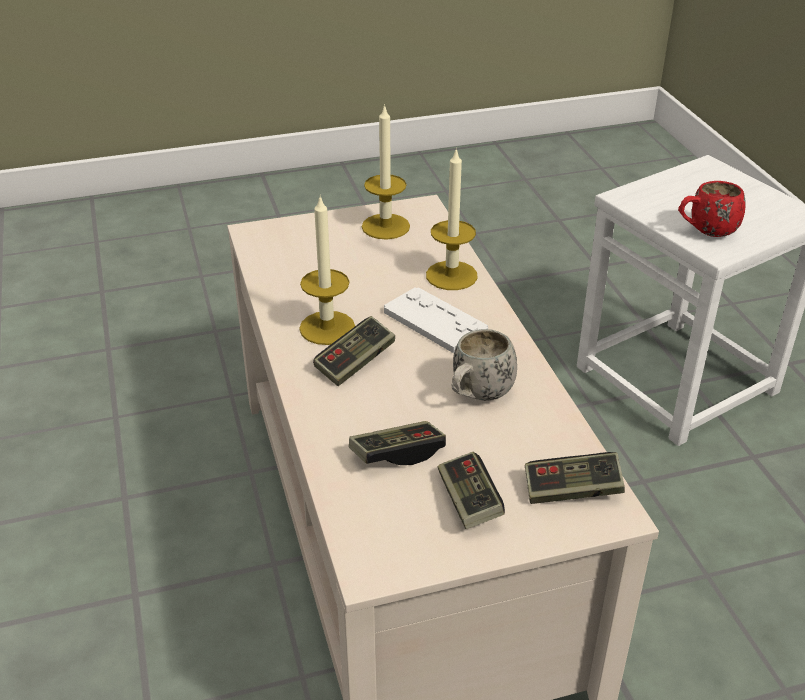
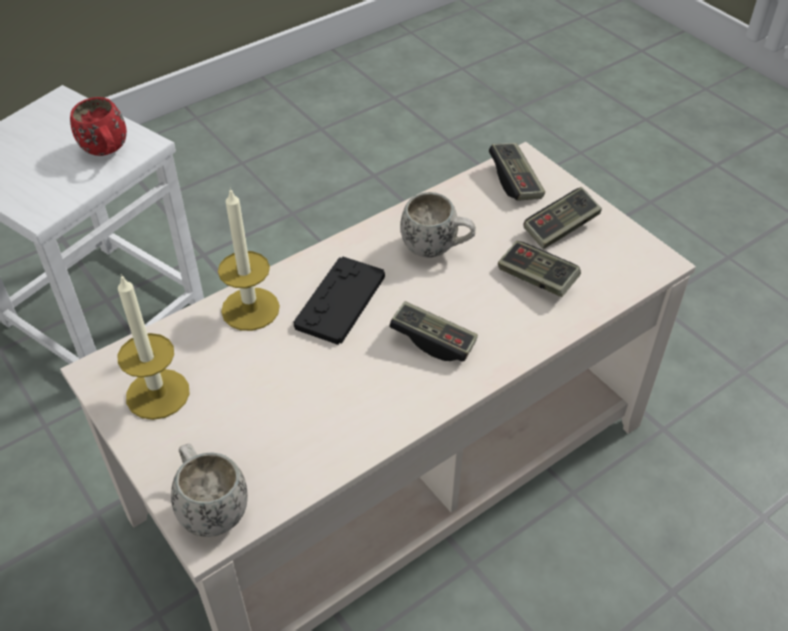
camera: 110 degrees left, 10 degrees up
(273, 235) = (209, 506): none -> white mug
(327, 328) = (388, 380): candle -> none
(435, 322) = (340, 301): white game controller -> black game controller

